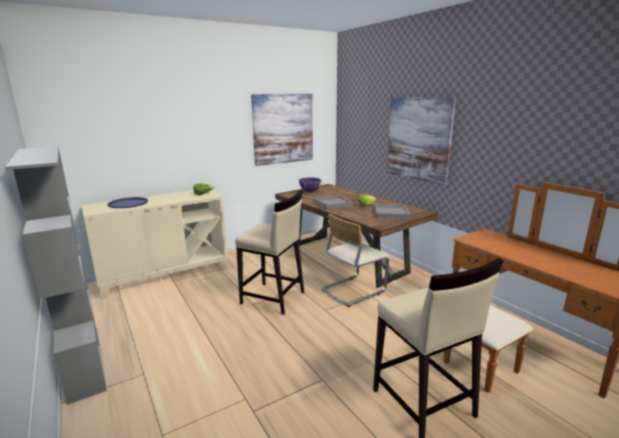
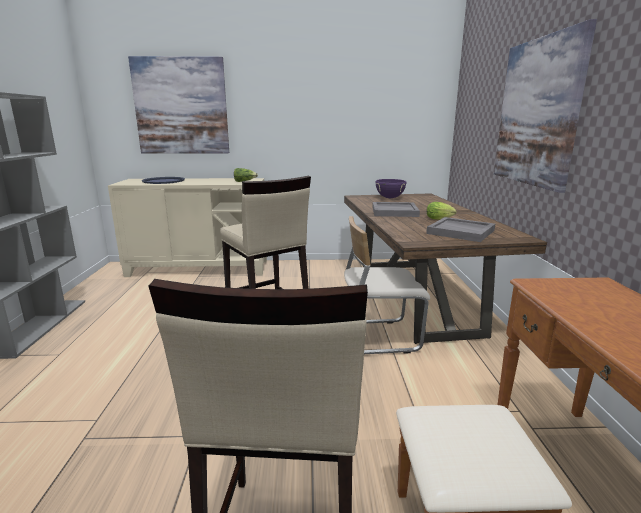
camera: 30 degrees right, 0 degrees up
(283, 129) = (369, 111): picture -> picture (181, 106)

